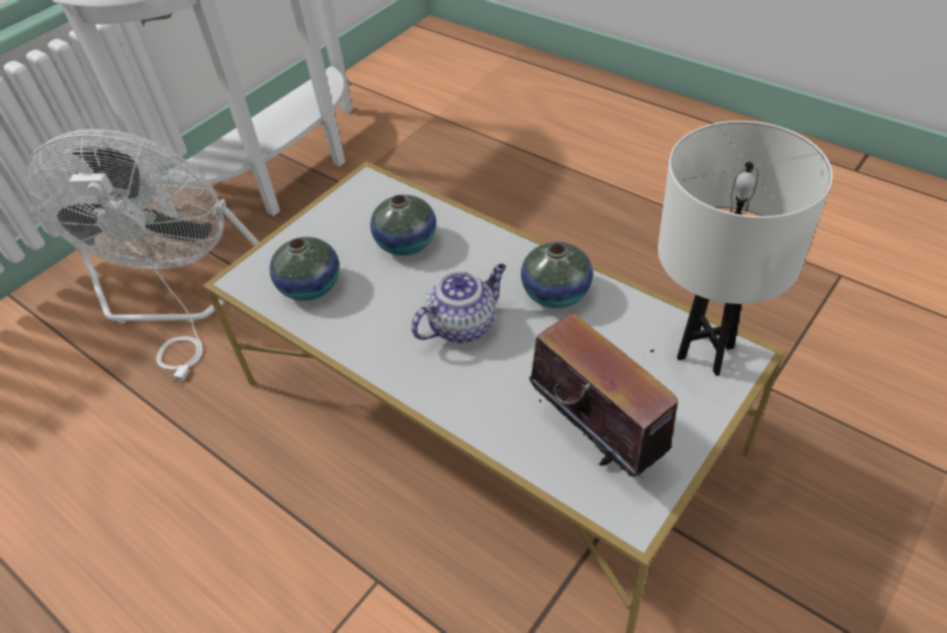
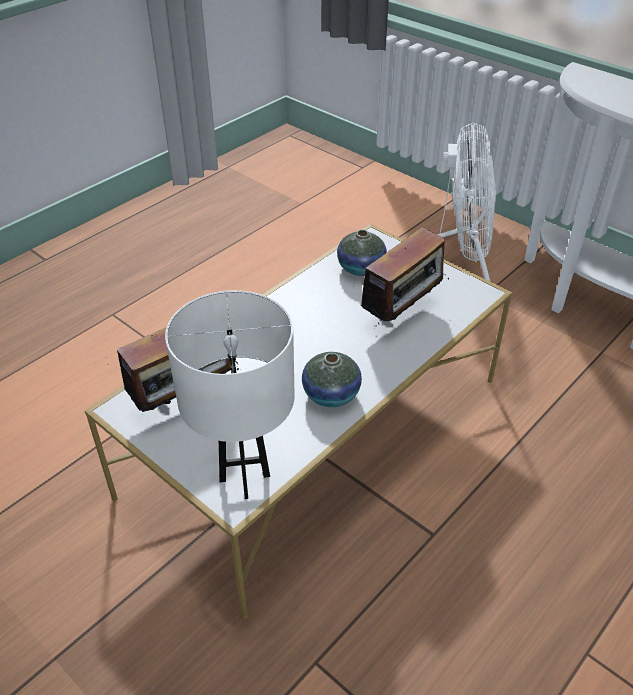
camera: 90 degrees right, 5 degrees down
(406, 243) = (402, 314): vase -> radio
(463, 324) = (307, 341): teapot -> none

